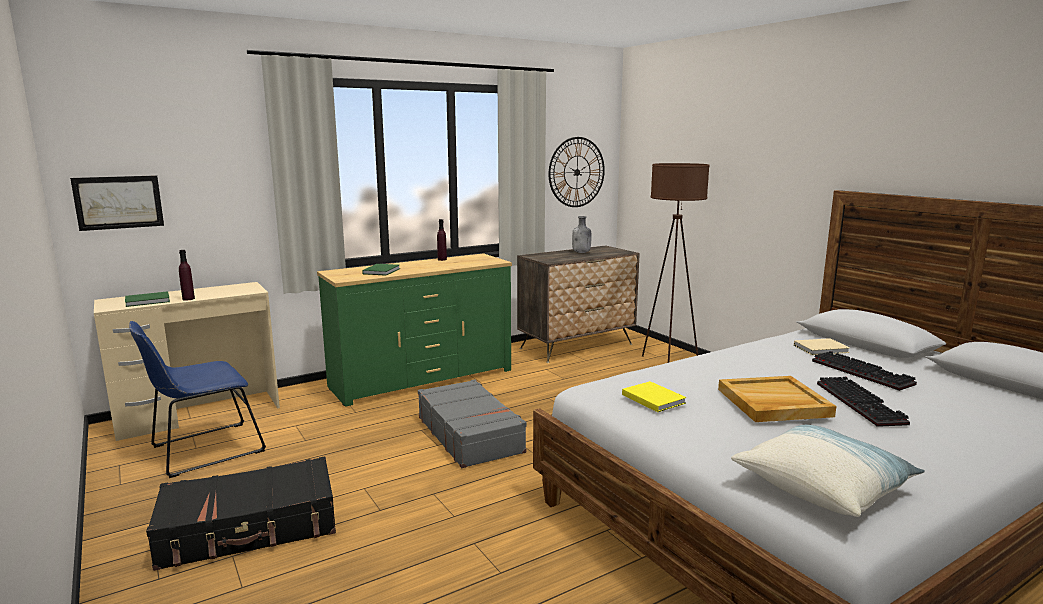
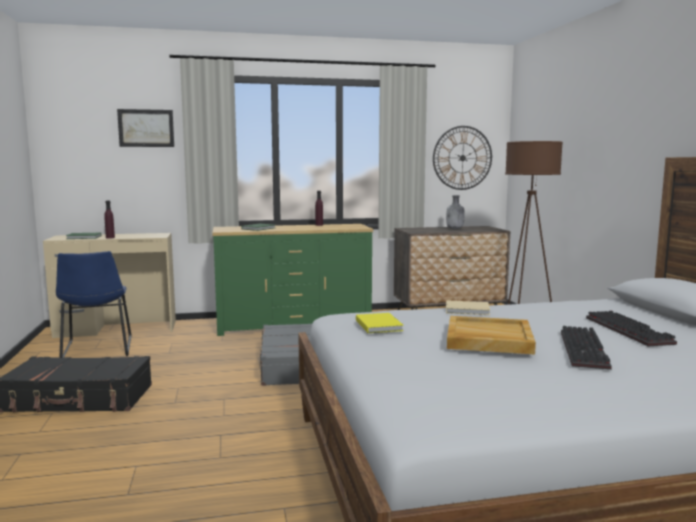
camera: 20 degrees right, 5 degrees down
(119, 202) = (77, 166): picture -> picture (146, 128)
(202, 450) = (97, 350): blue chair -> blue chair turned 90 degrees counterclockwise
(822, 349) = (614, 311): beige book -> beige book (468, 310)
(823, 487) = (441, 397): pillow -> none

